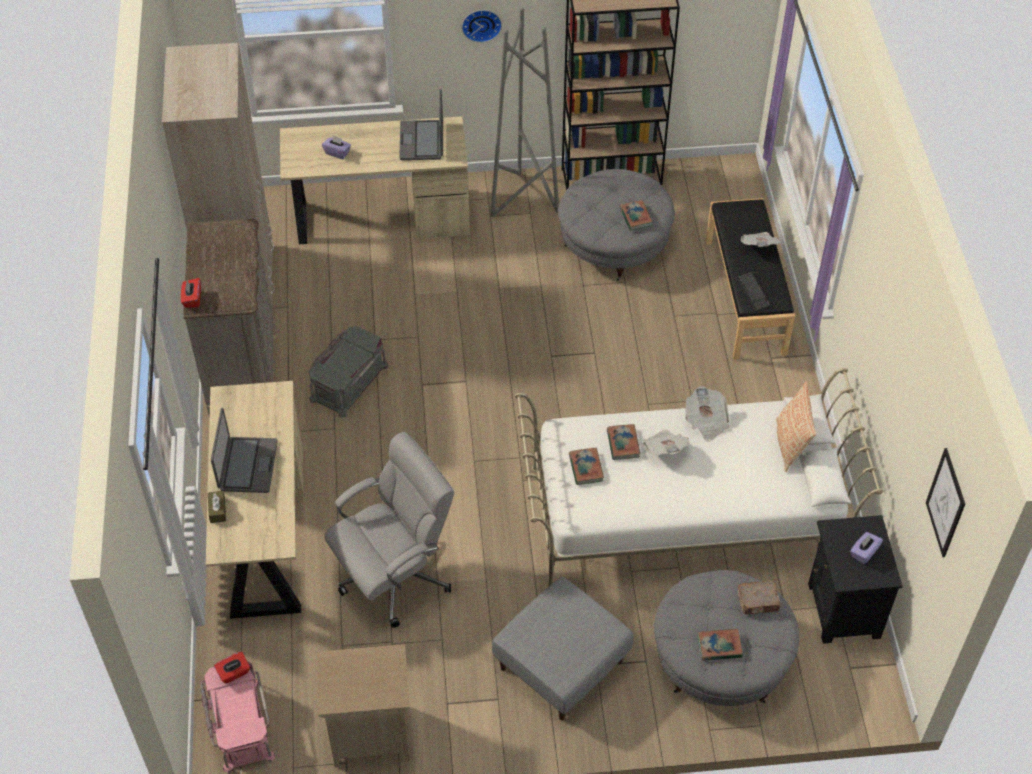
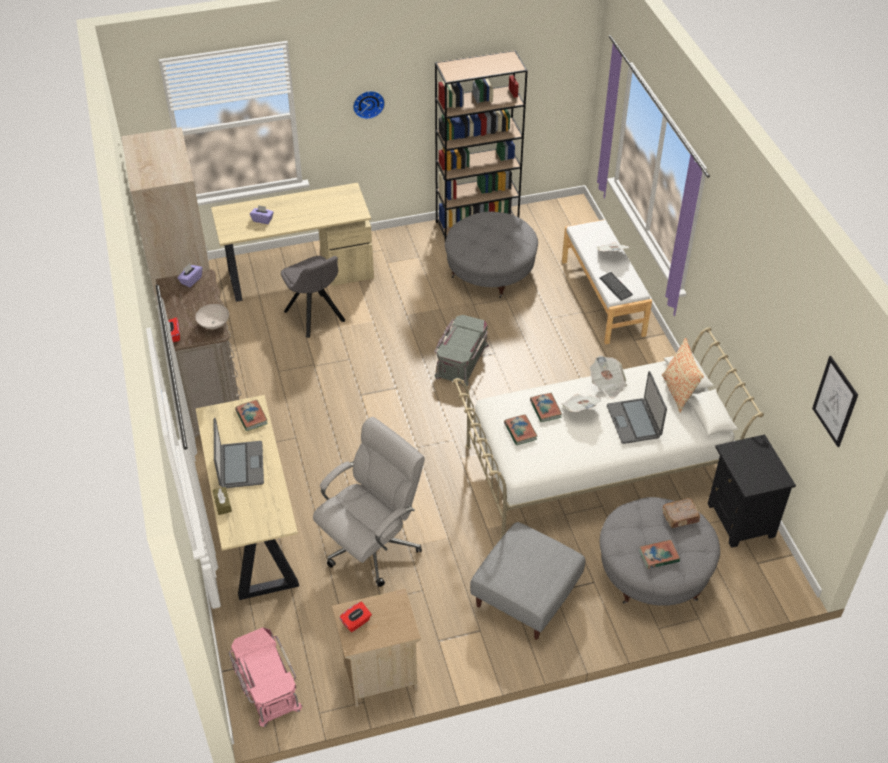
camera: 10 degrees left, 5 degrees down
(234, 673) = (256, 640): red tissue box -> red tissue box (356, 622)
(242, 291) = (213, 324): none -> white bowl
(348, 381) = (299, 400): grey storage box -> grey storage box (461, 360)
(389, 276) = (315, 316): none -> grey chair
(422, 141) = (330, 204): laptop -> laptop (634, 421)
(523, 200) = (411, 248): grey clothes rack -> none
(635, 217) = (509, 244): book -> book (251, 417)
(746, 297) = (603, 297): black bench -> white bench
(864, 552) = (758, 464): purple tissue box -> purple tissue box (191, 280)

